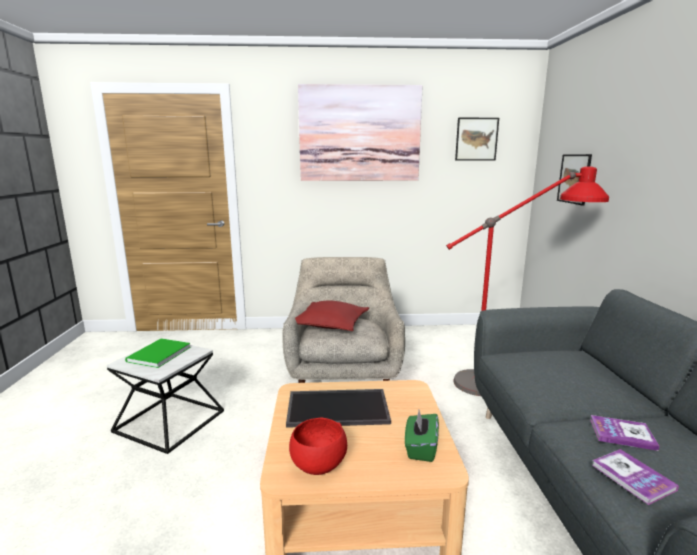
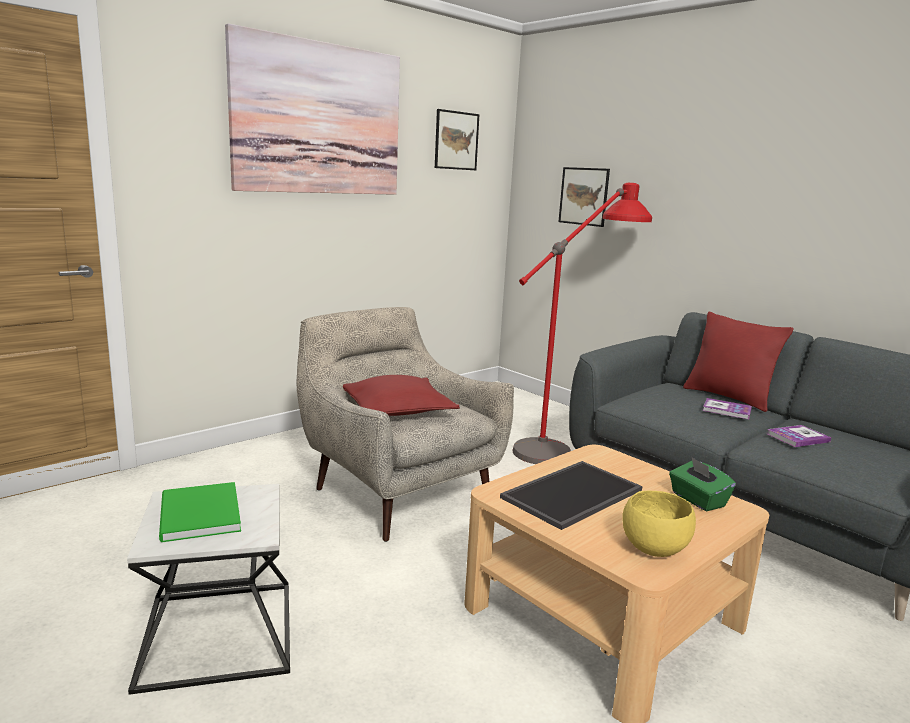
camera: 40 degrees left, 0 degrees up
(317, 466) = (654, 549): red bowl -> yellow bowl
(619, 377) = (728, 397): none -> red pillow
(632, 477) = (847, 464): book -> book (726, 410)

